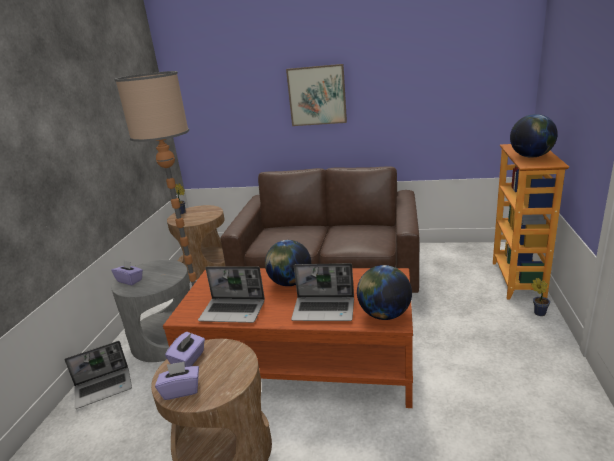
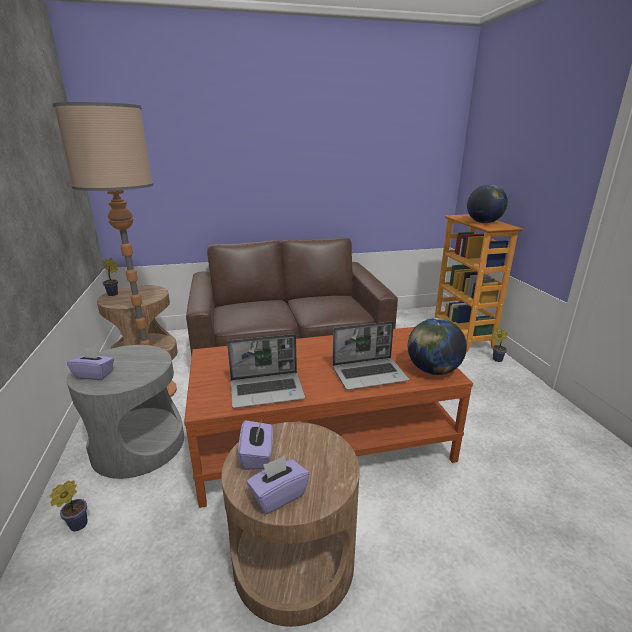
camera: 25 degrees left, 0 degrees up
(104, 387) = (76, 526): laptop -> potted plant
(290, 283) = (309, 353): globe -> none
(317, 95) = (269, 163): picture -> none

